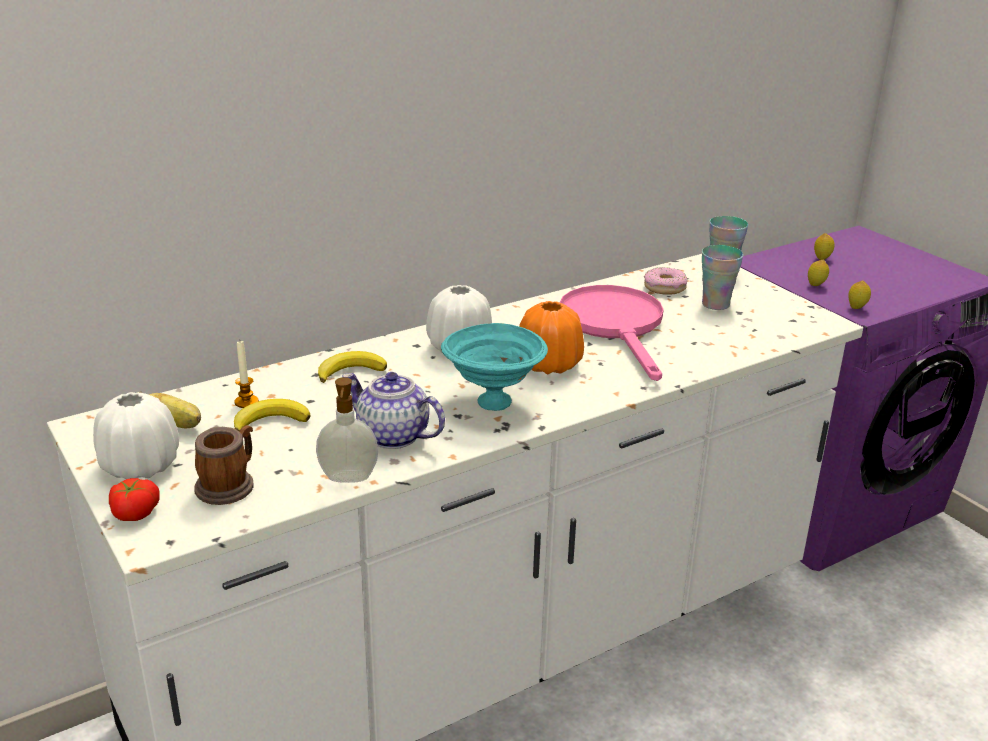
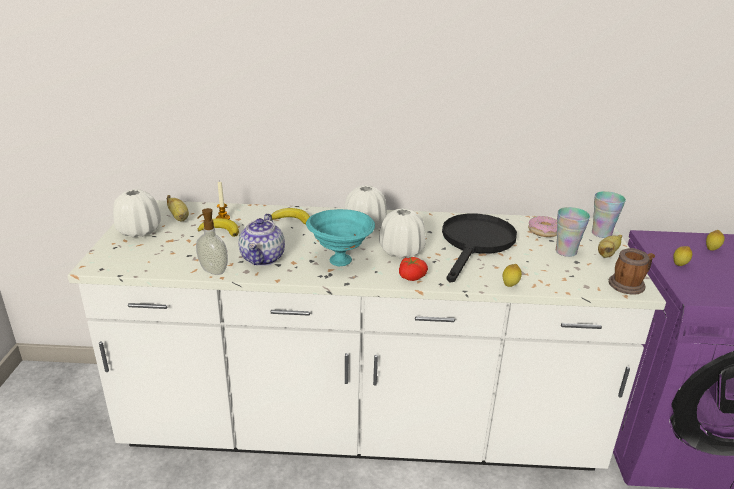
camera: 35 degrees right, 0 degrees up
(134, 512) = (107, 250): tomato -> tomato (411, 276)
(229, 485) = (160, 253): mug -> mug (629, 284)
(392, 436) = (263, 258): teapot -> teapot turned 150 degrees counterclockwise
(548, 365) = (401, 251): orange vase -> white vase
(616, 326) = (475, 243): pink frying pan -> black frying pan
(756, 293) = (607, 254): none -> banana
(856, 308) = (693, 290): lemon -> lemon (510, 286)

